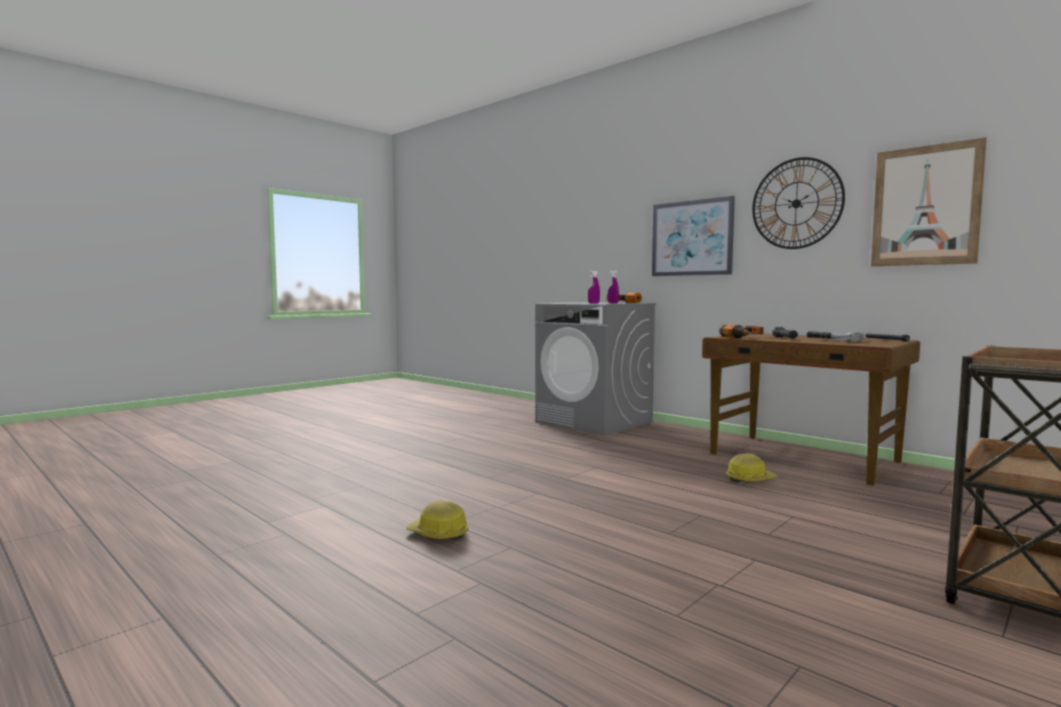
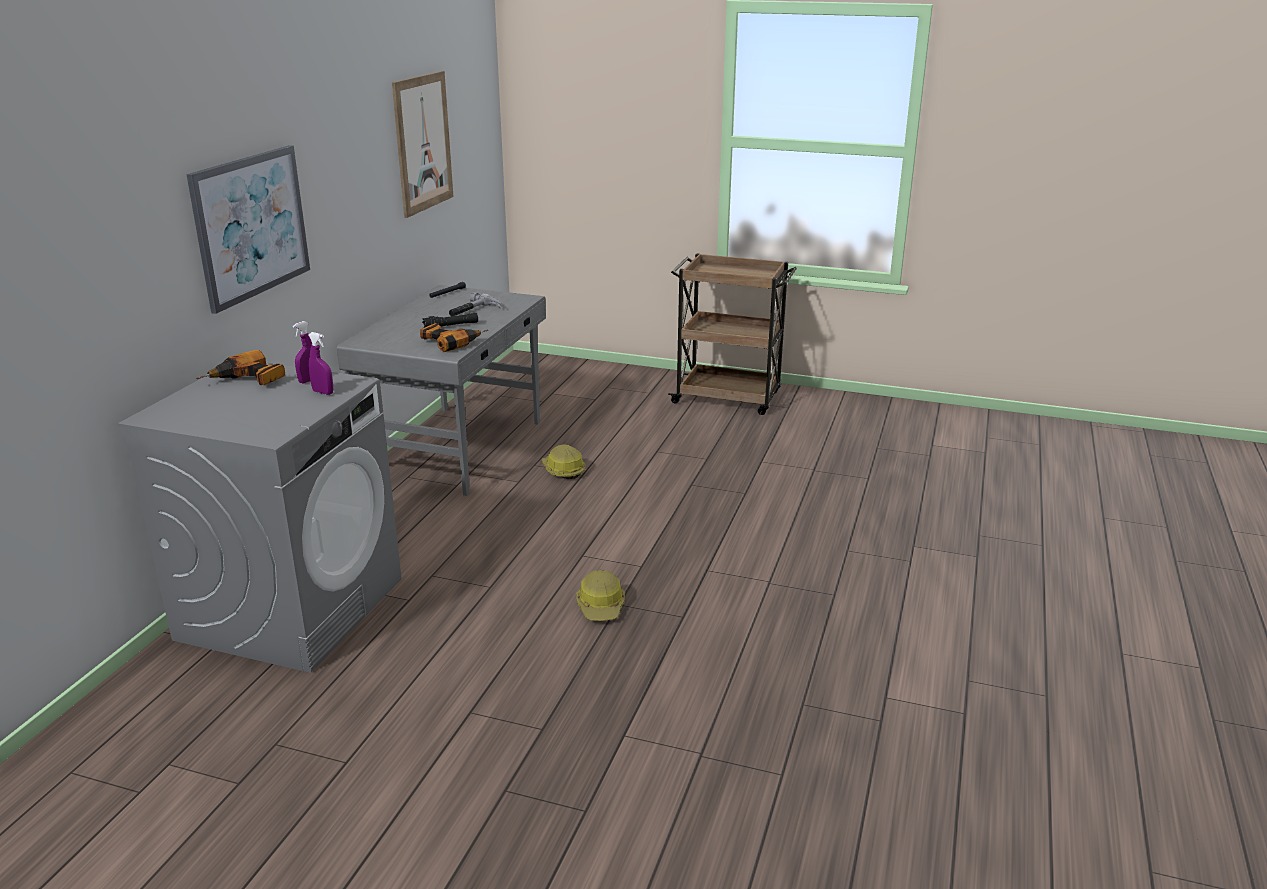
camera: 115 degrees left, 20 degrees up
(438, 534) = (865, 592): hard hat -> hard hat (601, 606)
(796, 203) = (346, 150): wall clock -> none
(803, 458) = (457, 448): brown desk -> grey desk

